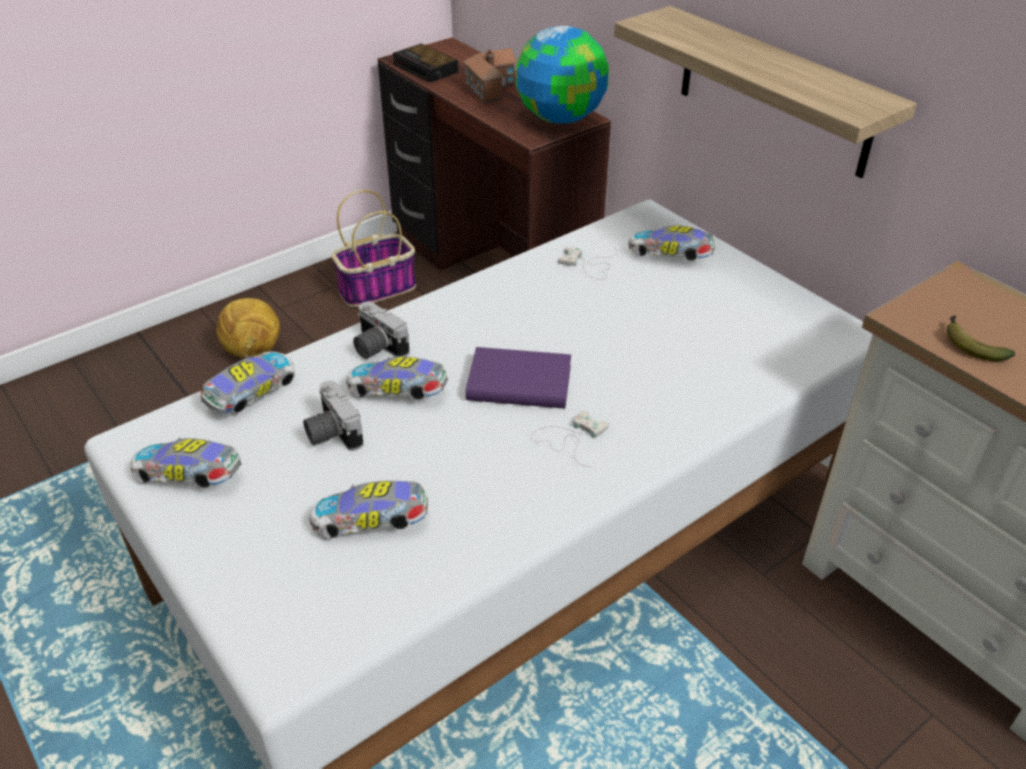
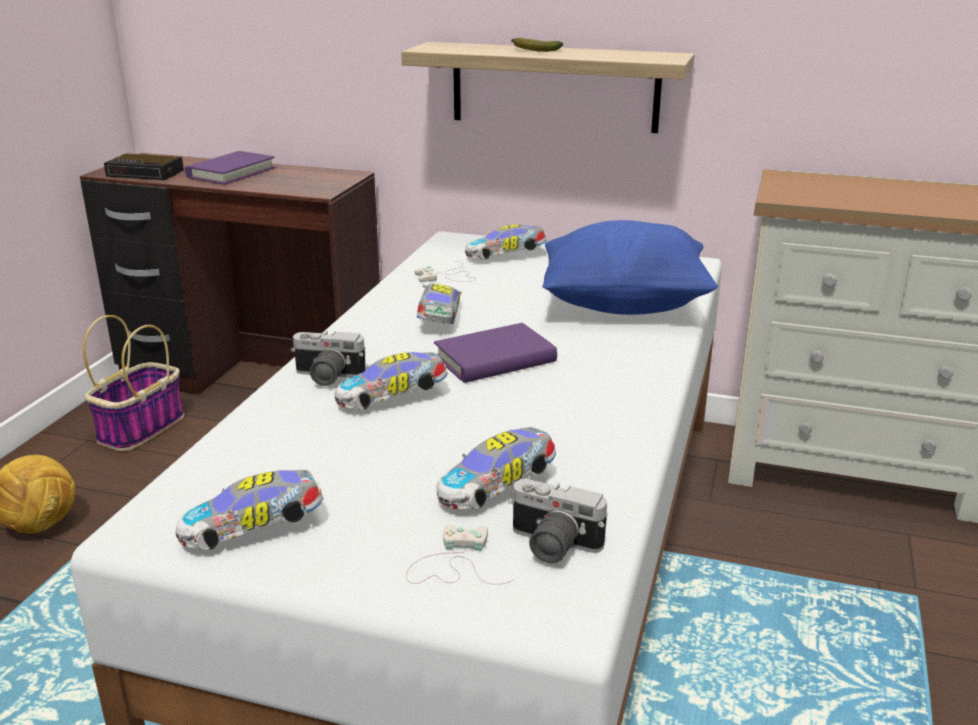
camera: 35 degrees left, 15 degrees down
(251, 395) = (238, 449): toy car -> toy car (439, 319)
(331, 433) = (366, 445): camera -> camera (551, 546)
(490, 87) = (231, 173): toy house -> purple book
(561, 118) = (328, 178): globe -> none
(570, 439) = (586, 377): white game controller -> white game controller (454, 564)
(708, 364) = (624, 305): none -> blue pillow
(970, 345) = (838, 199): banana -> banana (532, 50)

